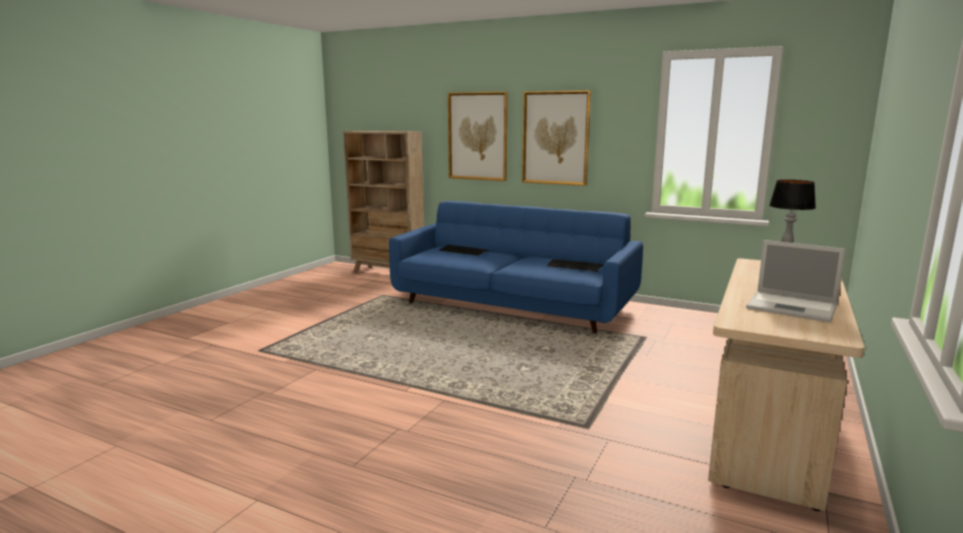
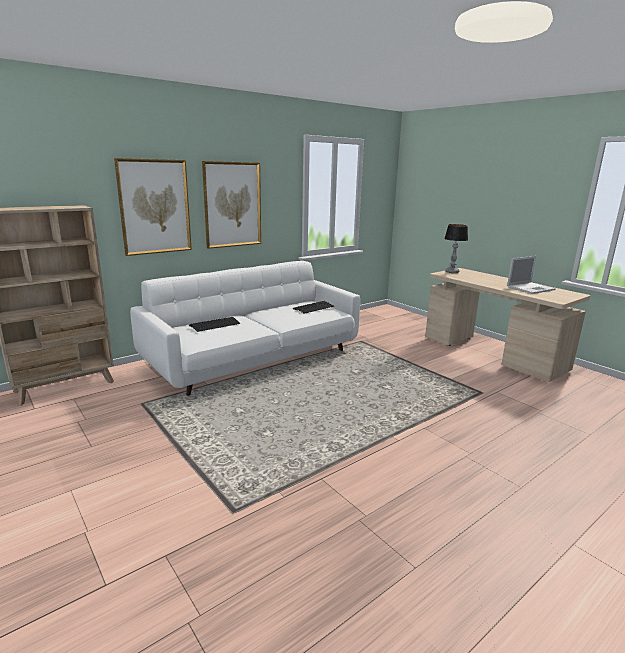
camera: 65 degrees left, 5 degrees up
(512, 306) = (255, 358): blue sofa -> white sofa

